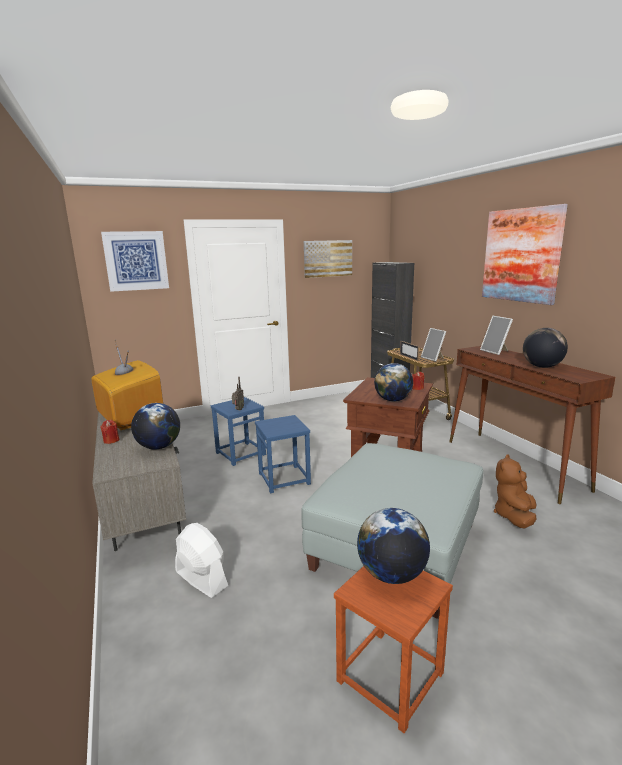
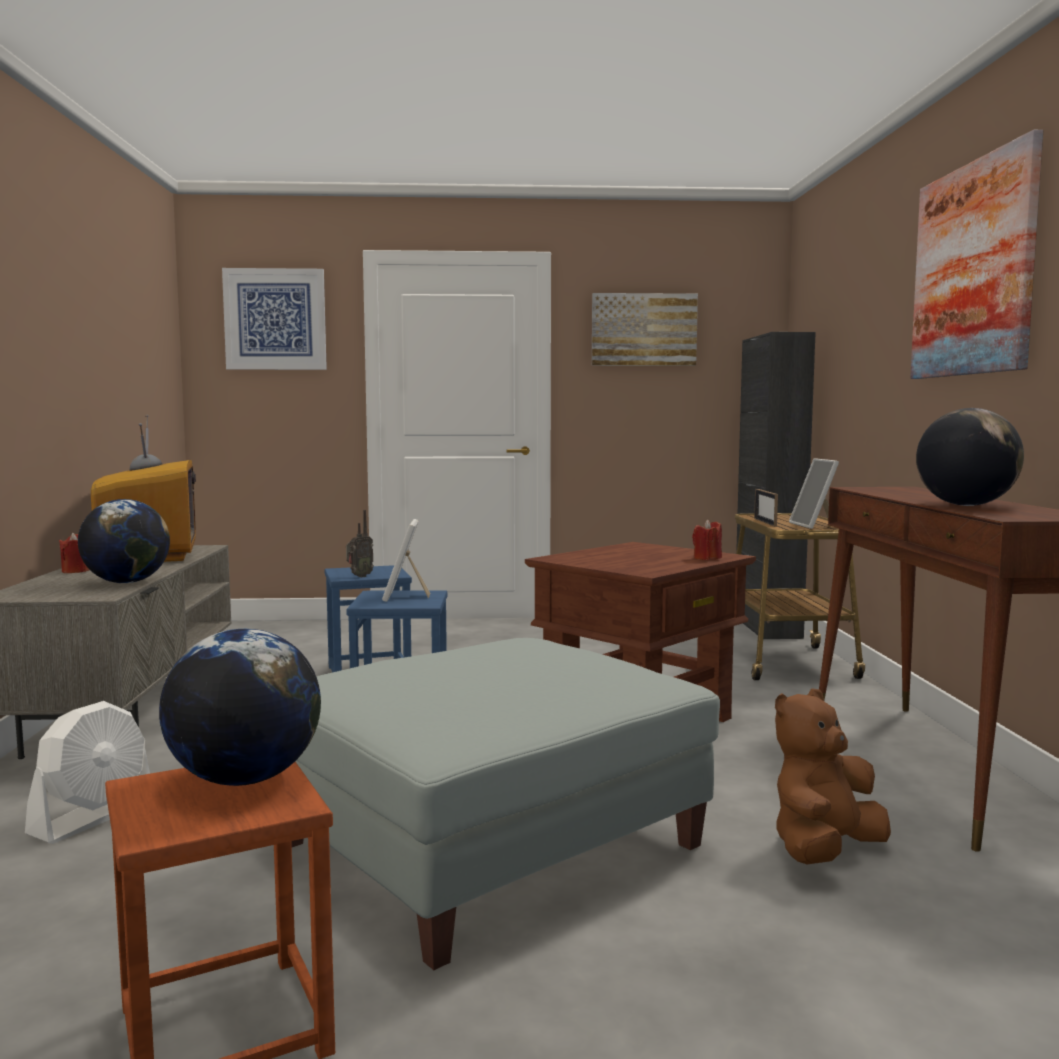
camera: 20 degrees right, 10 degrees down
(201, 578) = (94, 817): white fan -> white fan turned 60 degrees clockwise
(393, 400) = (621, 566): globe -> none
(495, 351) = (909, 491): picture frame -> picture frame (405, 596)

